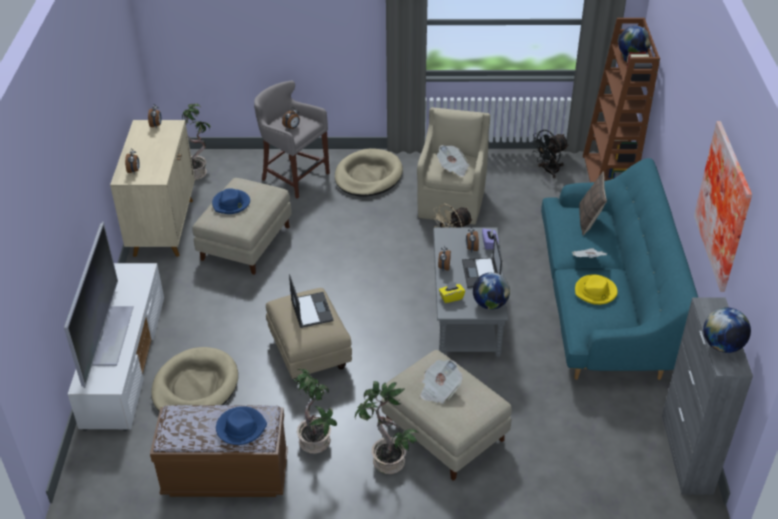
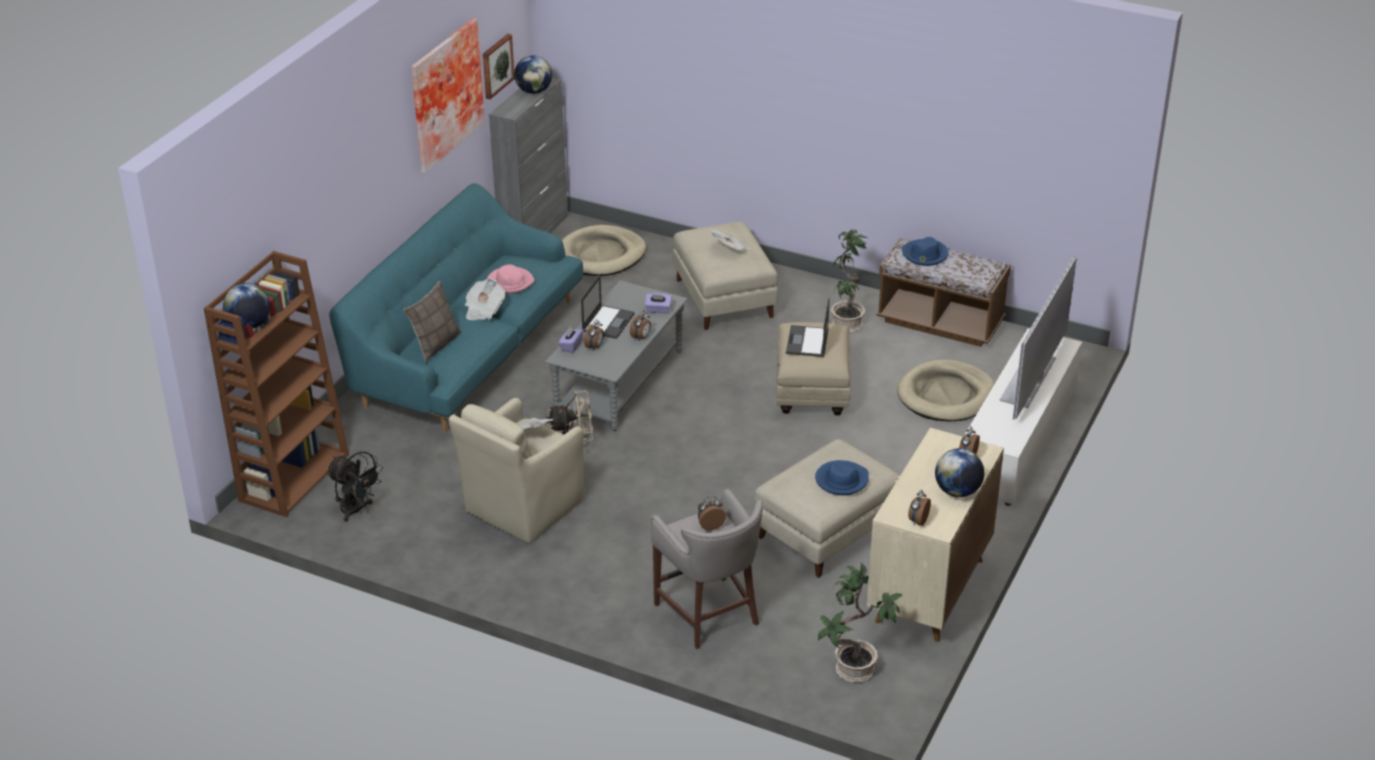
camera: 155 degrees left, 5 degrees down
(368, 176) = (602, 580): beige dog bed -> beige dog bed (601, 255)
(387, 462) = (790, 294): potted plant -> none
(451, 297) = (658, 310): yellow tissue box -> purple tissue box
(490, 304) = (625, 294): globe -> globe (957, 491)
(548, 171) = (356, 510): black fan -> black fan turned 45 degrees clockwise
(595, 292) = (510, 282): yellow hat -> pink hat
(751, 291) = (496, 66): none -> picture

